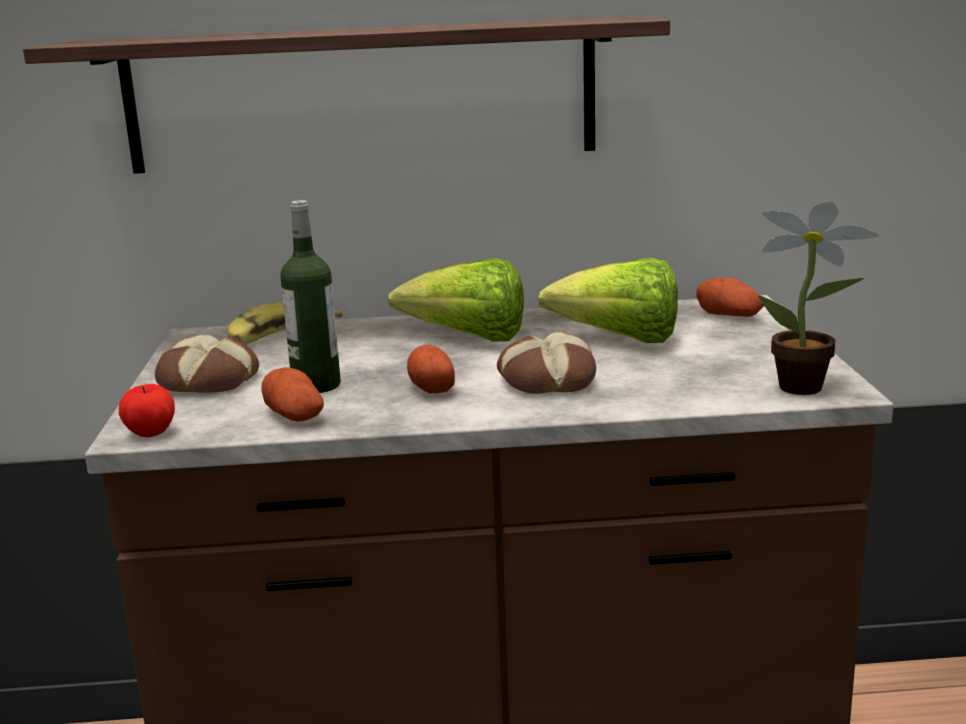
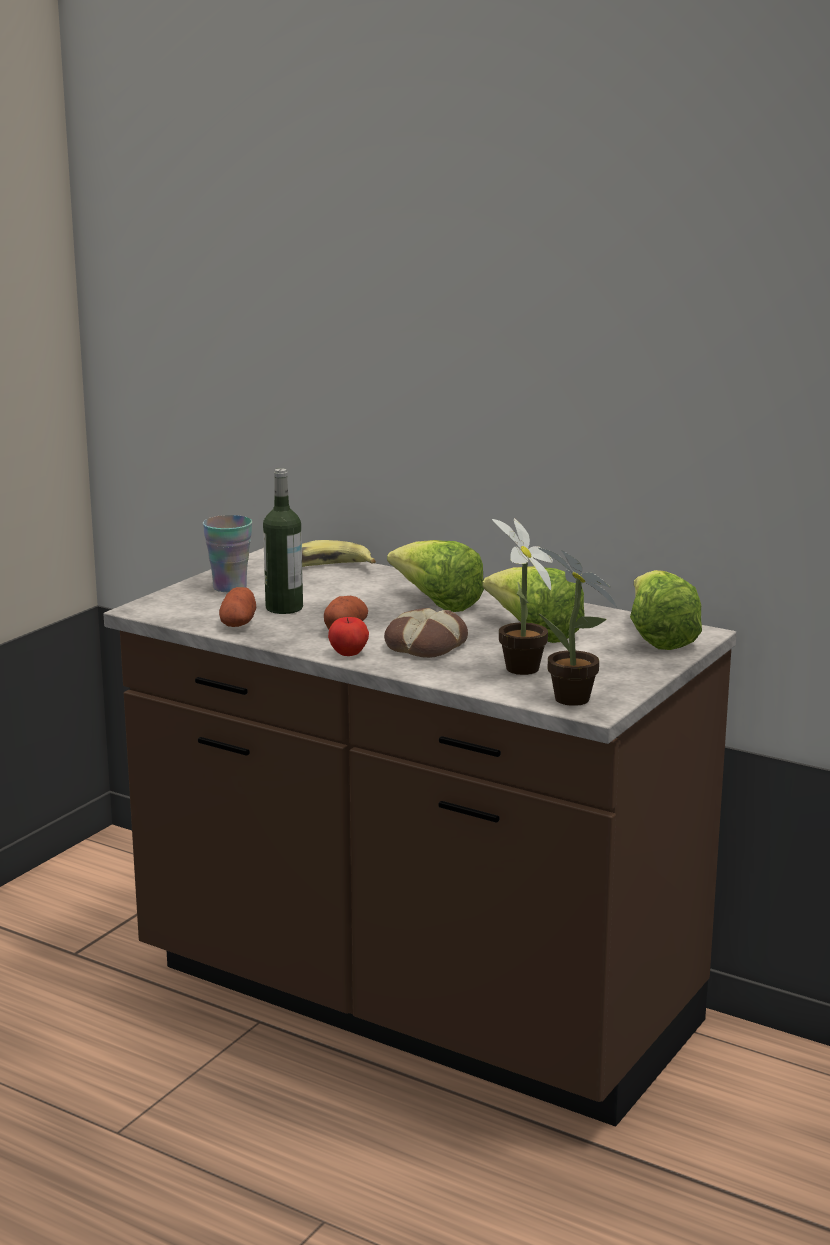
camera: 35 degrees right, 0 degrees up
(151, 433) = (150, 610): apple -> apple (349, 653)
(207, 381) = (230, 587): bread -> cup
(362, 96) = (422, 385): shelf -> none
(691, 376) = (519, 671): none -> potted plant
(729, 315) = (658, 638): potato -> lettuce

